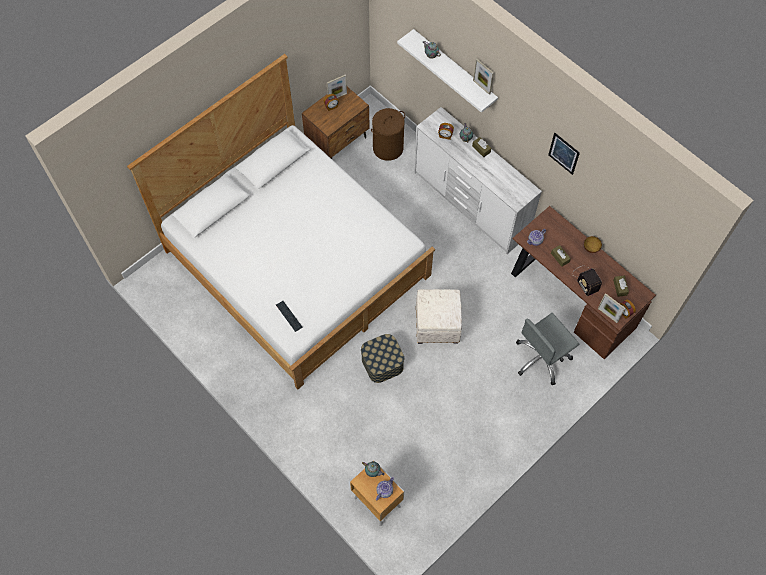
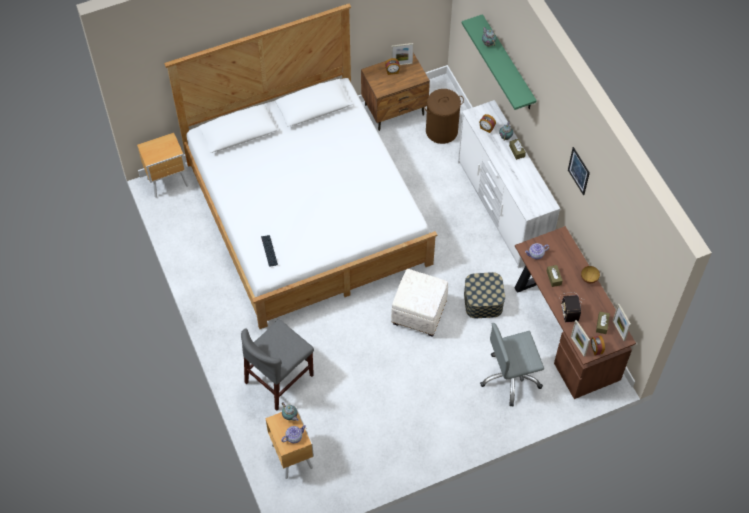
camera: 20 degrees right, 5 degrees down
(154, 275) = (169, 183): none -> brown nightstand
(335, 431) = (279, 379): none -> grey chair
(382, 363) = (351, 331): storage box -> storage box (483, 301)
(454, 70) = (508, 64): white shelf -> green shelf
(481, 87) = (524, 86): picture frame -> picture frame (618, 330)

